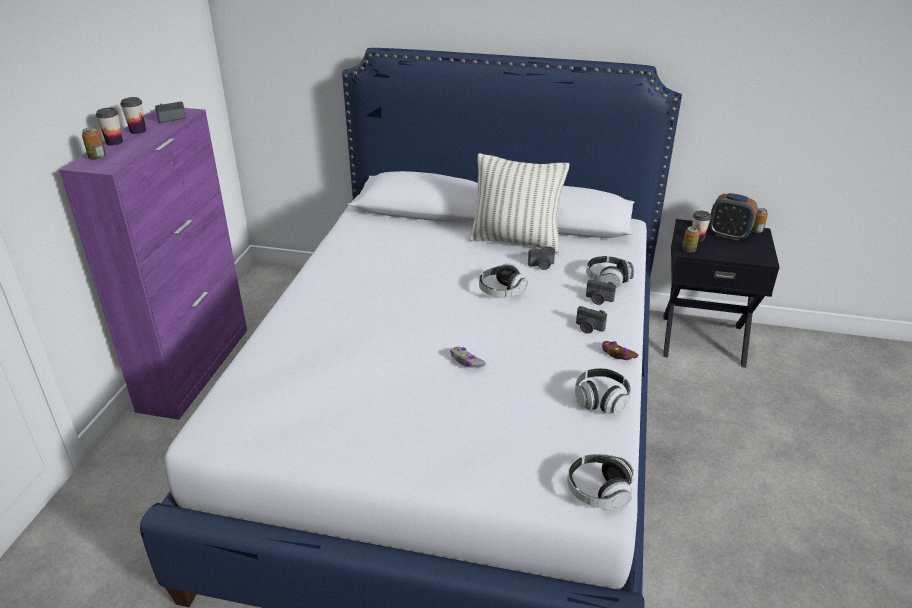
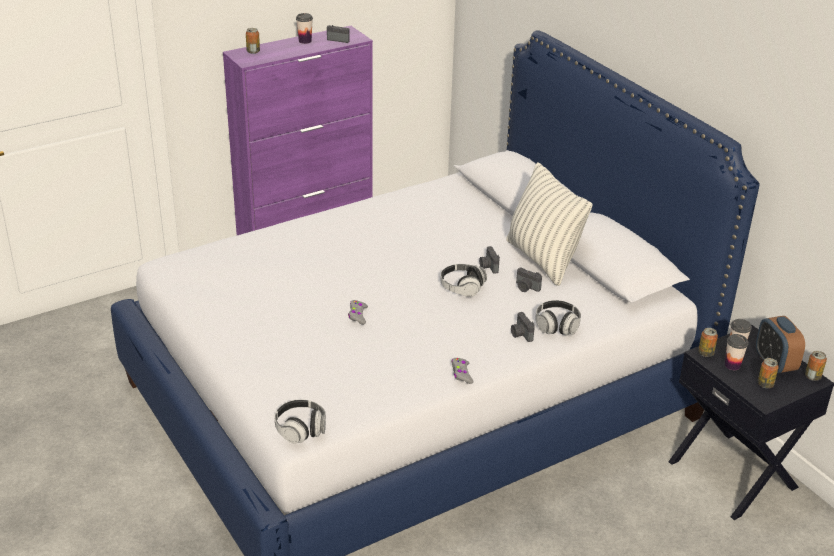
camera: 45 degrees right, 0 degrees up
(114, 142) = (279, 44): cup -> cup (732, 365)
(588, 328) = (475, 346): camera -> camera (488, 267)
(601, 400) = (396, 390): headphones -> none
(618, 354) = (461, 374): brown game controller -> grey game controller
(747, 249) = (765, 384): none -> can

